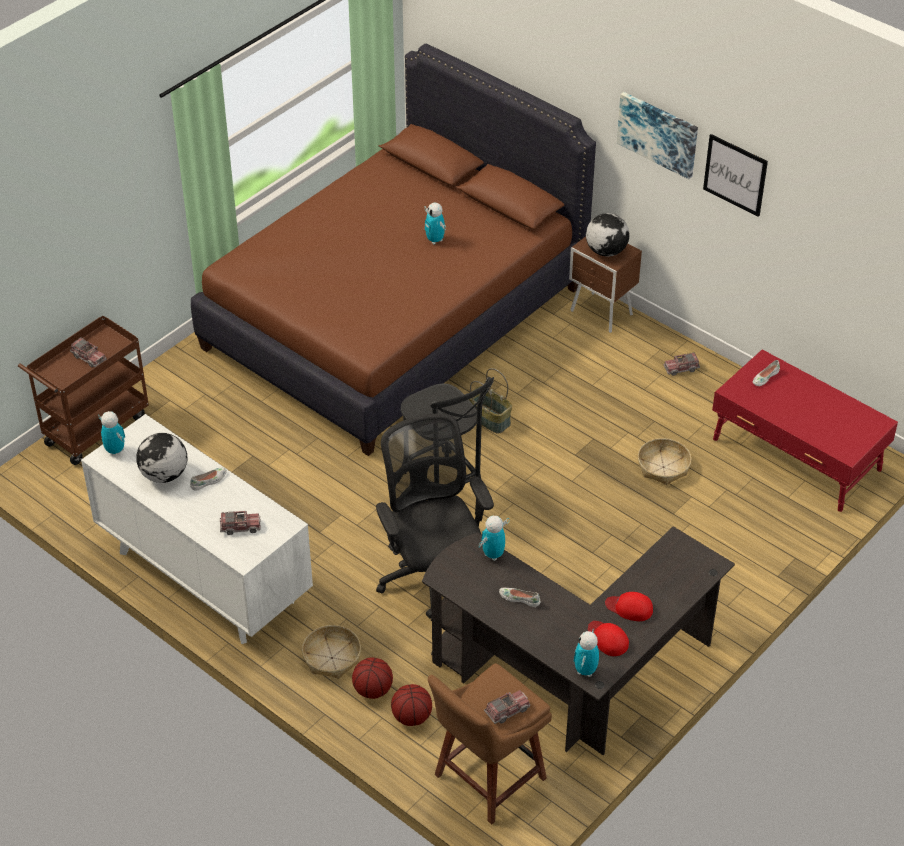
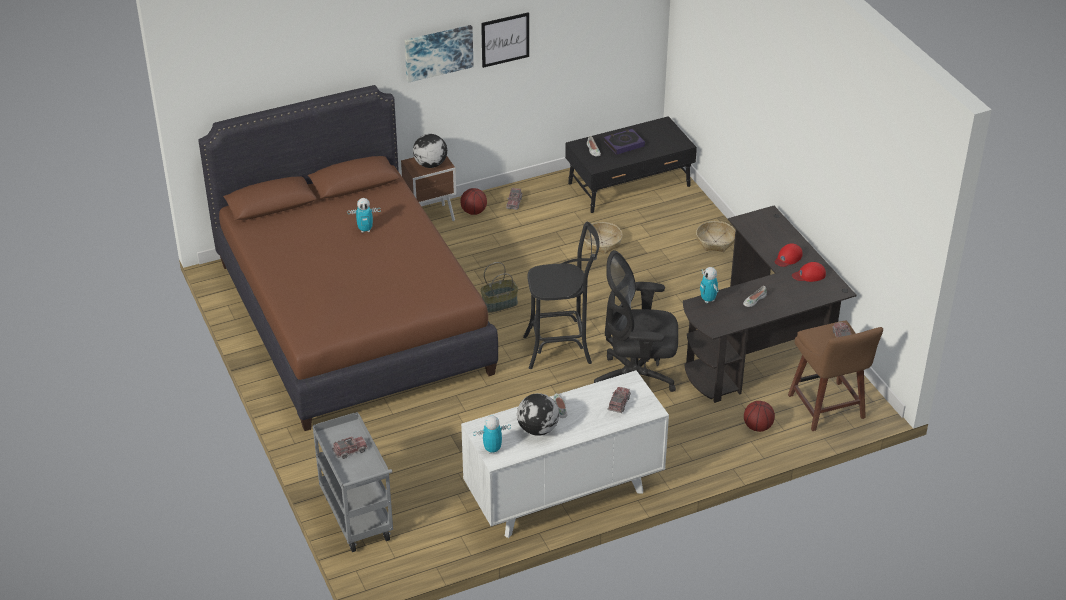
camera: 65 degrees left, 5 degrees down
(94, 432) = (357, 519): brown cart -> grey cart
(331, 657) = (682, 450): basket -> basket (715, 241)
(372, 690) = (723, 439): basketball -> basketball (474, 212)
(585, 671) = (830, 292): toy robot -> none
(797, 455) = (629, 185): red coffee table -> black coffee table
(801, 400) = (624, 144): none -> book

